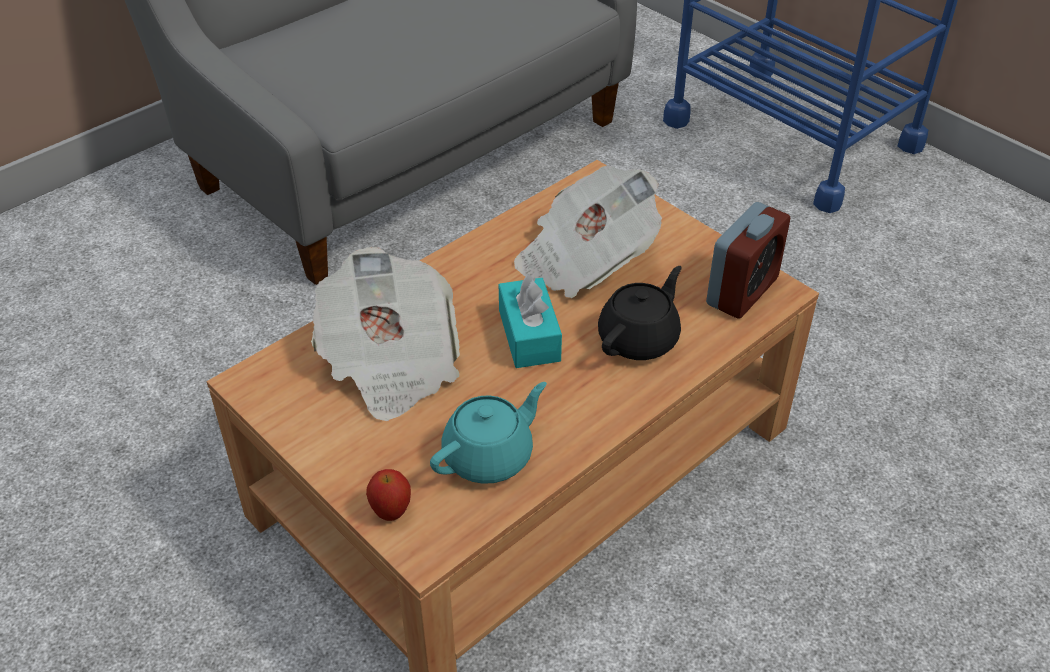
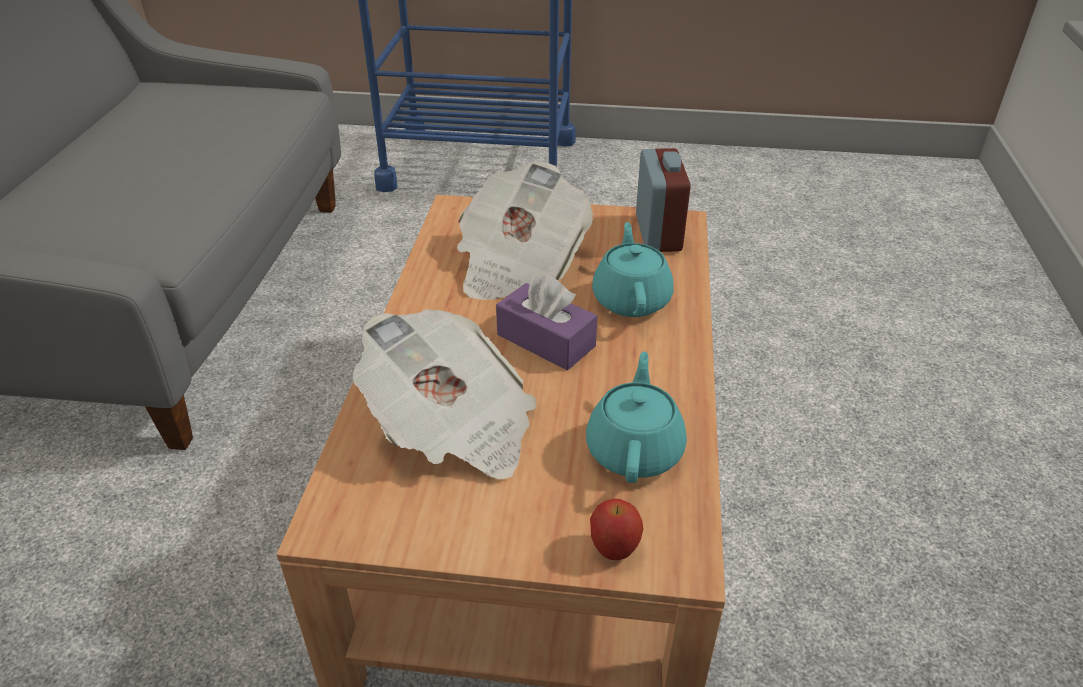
camera: 40 degrees left, 5 degrees down
(529, 335) = (546, 340): turquoise tissue box -> purple tissue box
(639, 339) = (631, 299): black teapot -> turquoise teapot

